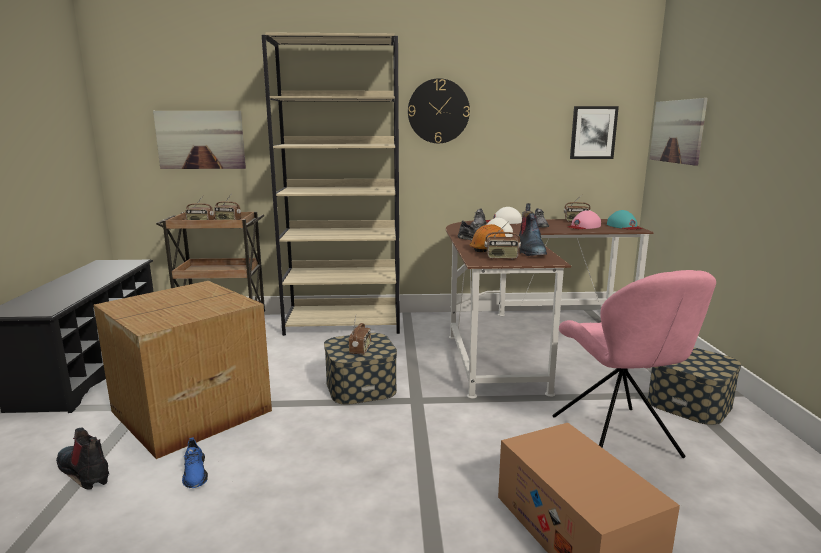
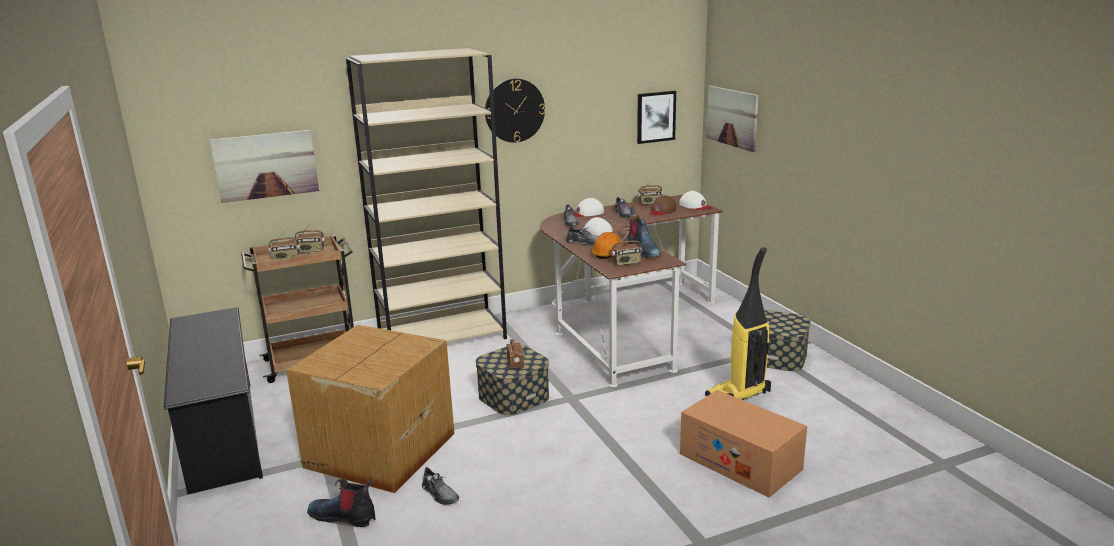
camera: 20 degrees left, 5 degrees up
(195, 473) = (440, 494): blue shoe -> grey shoe
(583, 226) = (662, 210): pink cap -> brown cap
(616, 439) = (738, 395): pink chair -> vacuum cleaner
(624, 226) = (695, 206): turquoise cap -> white cap

